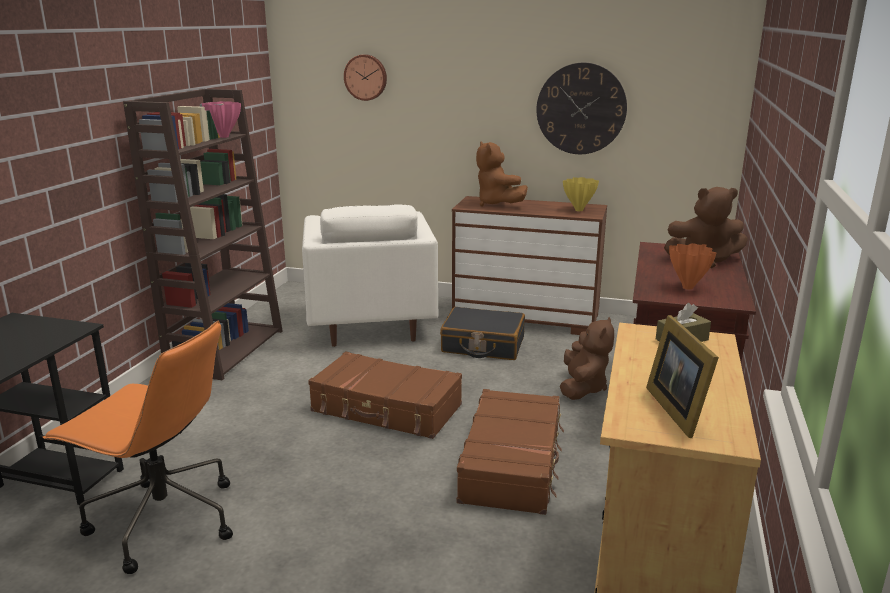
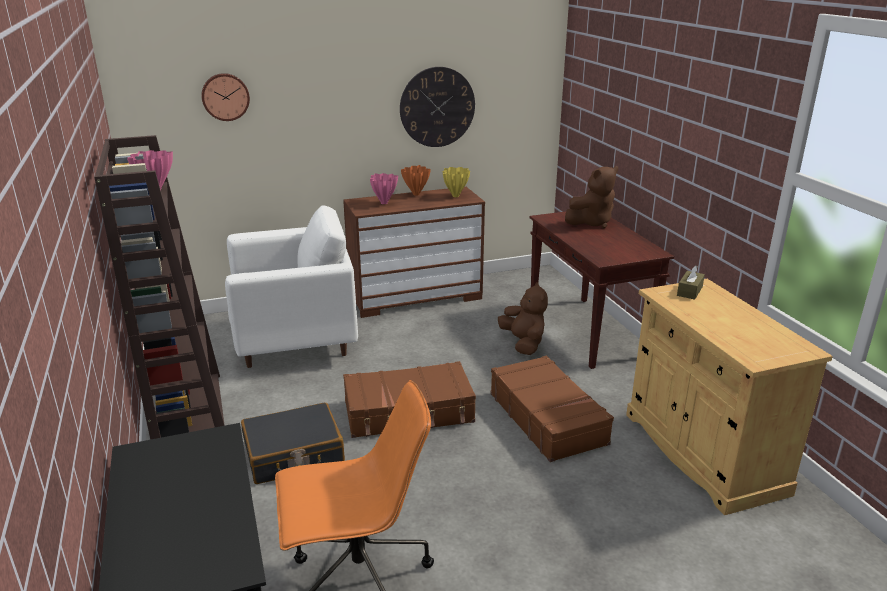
camera: 35 degrees left, 5 degrees up
(370, 324) = (295, 342): white armchair -> white armchair turned 60 degrees counterclockwise
(483, 345) = (413, 332): black suitcase -> black suitcase (294, 455)
(497, 204) = (384, 203): brown plush toy -> pink vase
(678, 409) = (759, 340): picture frame -> none
(687, 288) = (615, 248): orange vase -> orange vase (416, 194)

